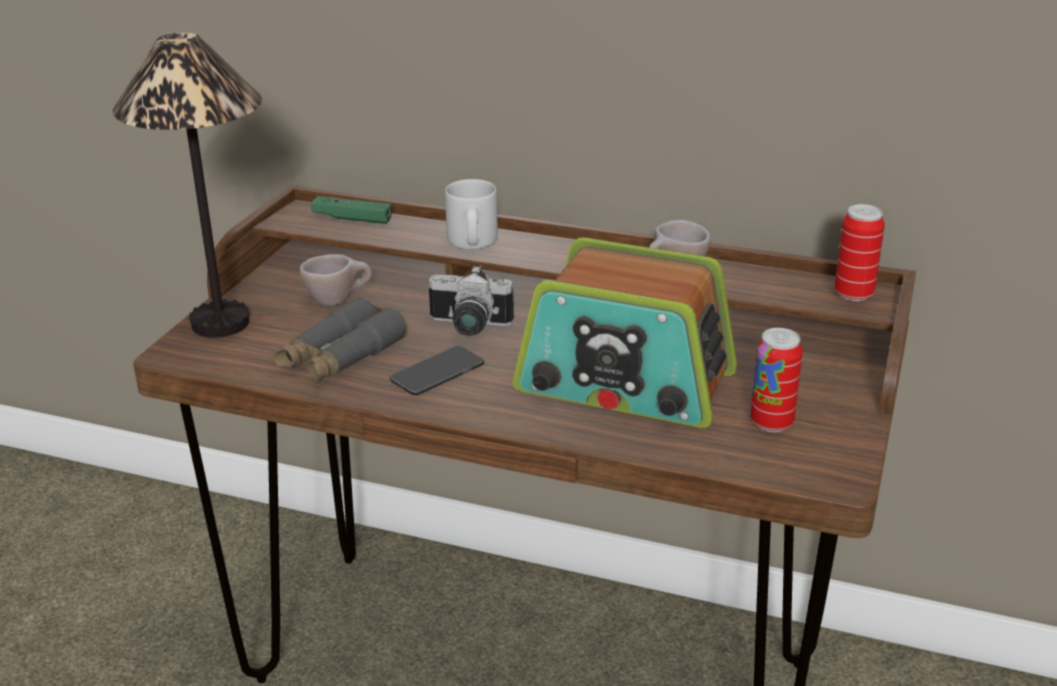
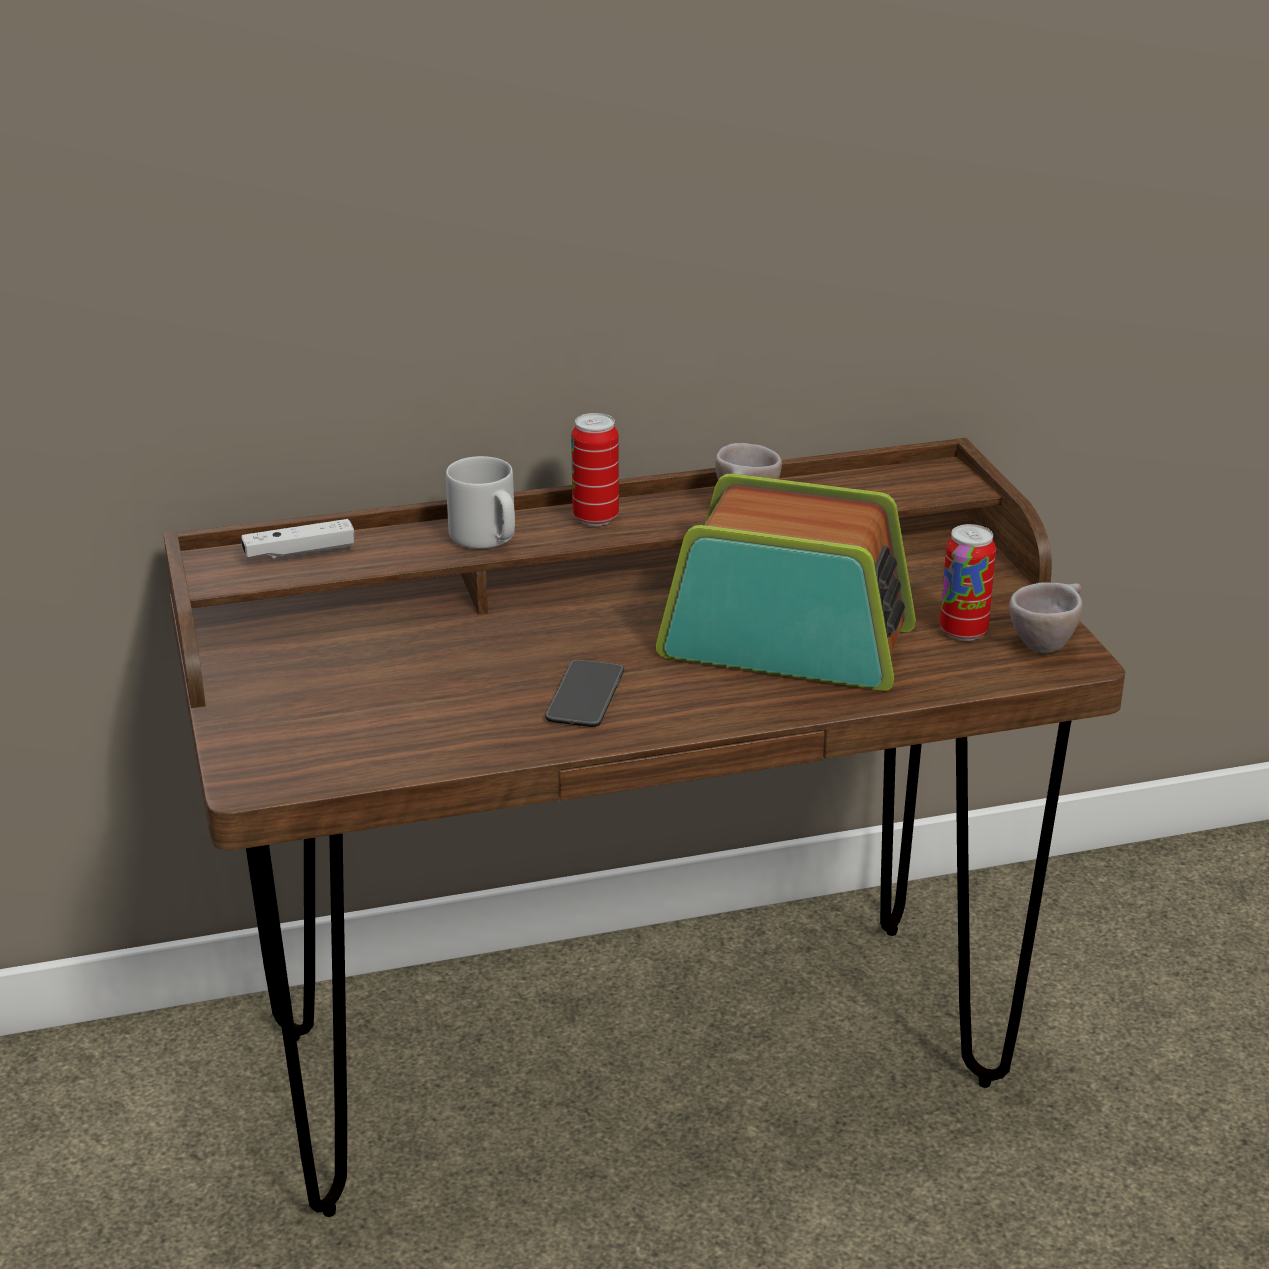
camera: 35 degrees left, 0 degrees up
(222, 323) = (255, 729): table lamp -> none
(338, 301) = (360, 658): beige cup -> beige cup (1047, 643)
(341, 356) = (455, 716): grey binoculars -> none
(351, 218) = (299, 552): green game controller -> white game controller
(468, 327) = (550, 639): camera -> none
(625, 383) = (787, 641): radio -> radio turned 150 degrees counterclockwise
(853, 294) = (933, 478): can -> can (595, 518)

